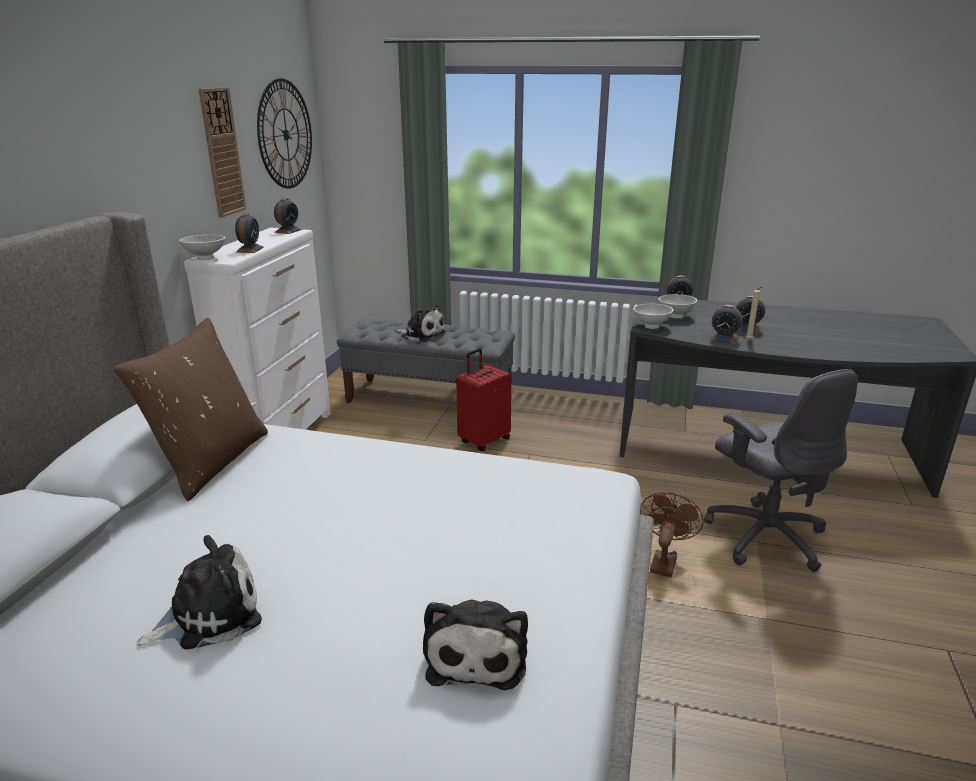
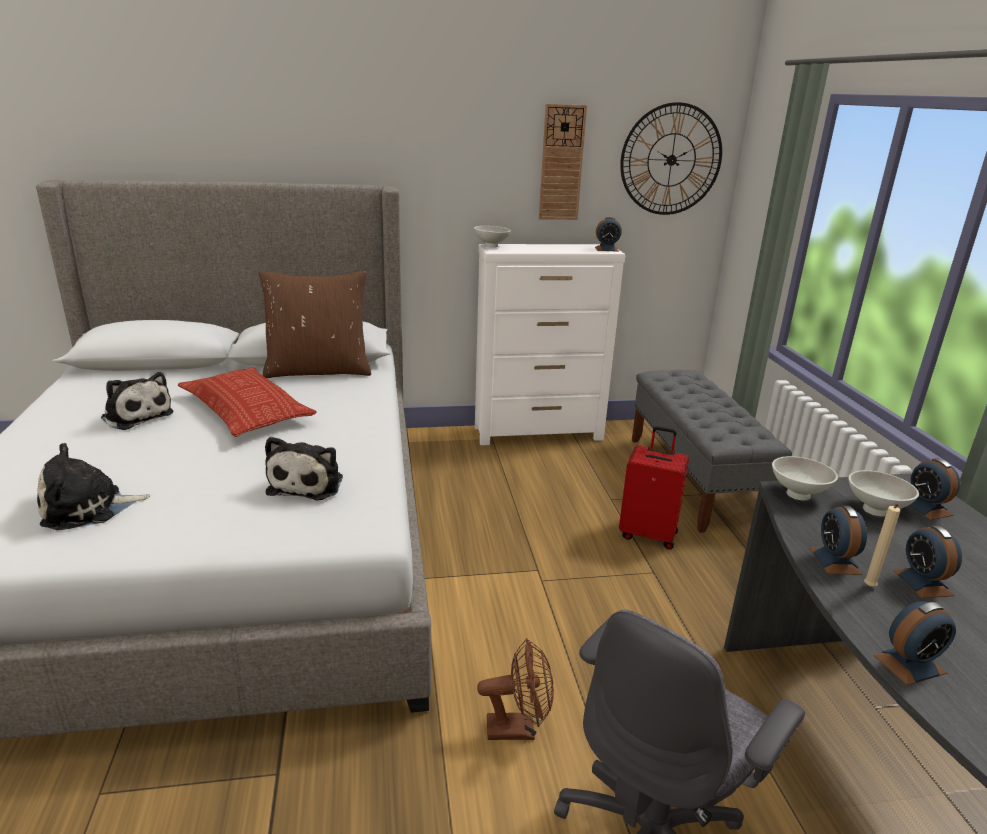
camera: 65 degrees right, 0 degrees up
(250, 249) = (532, 250): alarm clock -> alarm clock (909, 664)
(283, 522) = (246, 410): none -> pillow
(421, 334) = (697, 403): plush toy -> plush toy (308, 483)

